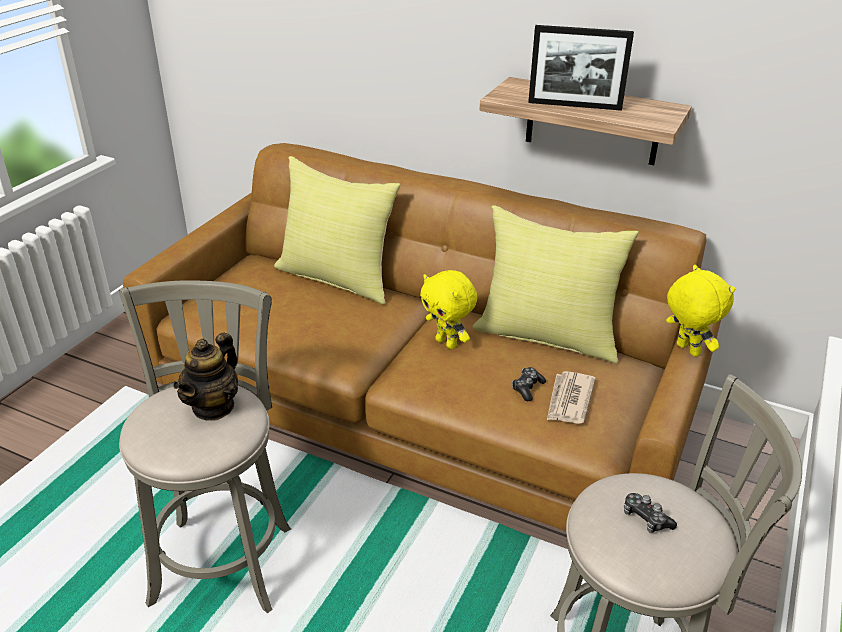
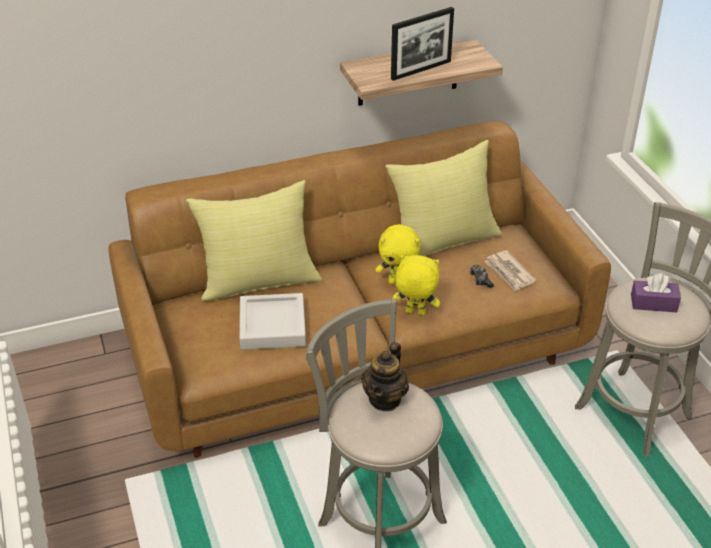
camera: 45 degrees left, 5 degrees up
(213, 406) = (385, 399): teapot -> teapot turned 45 degrees clockwise
(288, 314) = (272, 326): none -> grey tray
(645, 518) = (653, 303): game controller -> purple tissue box
(686, 350) = (548, 203): yellow plush toy -> yellow plush toy (415, 313)

